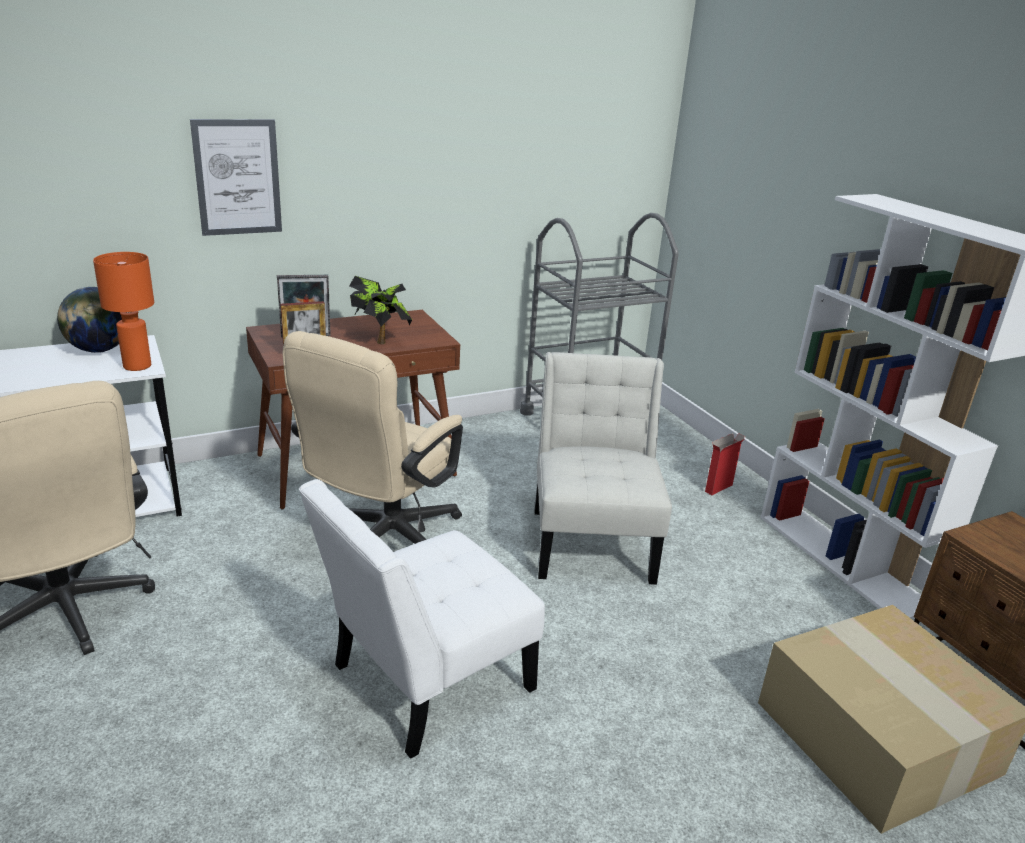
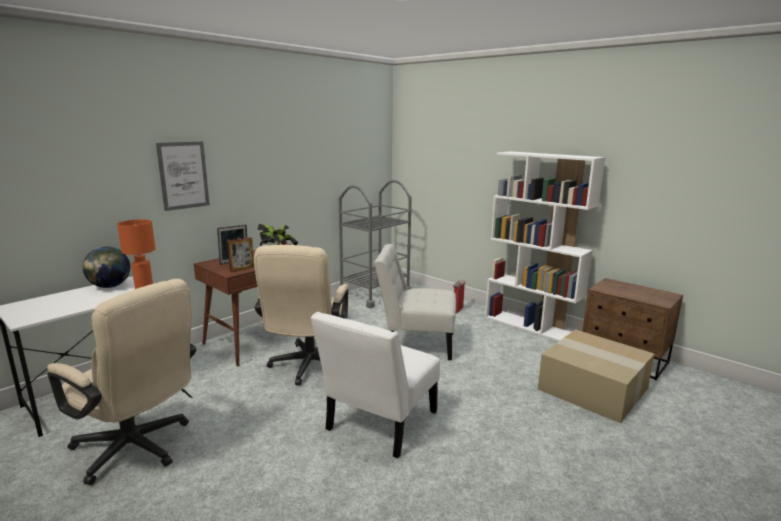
camera: 20 degrees left, 10 degrees down
(592, 540) = (415, 343): white chair -> white chair turned 60 degrees counterclockwise

